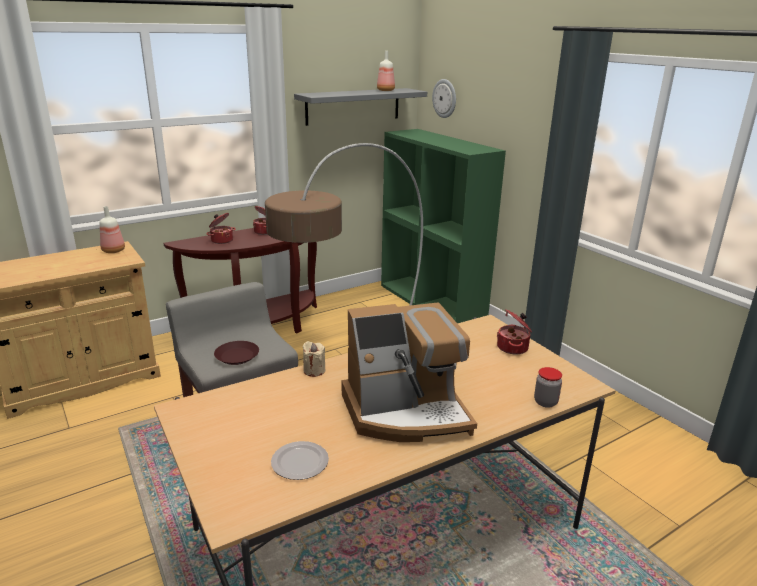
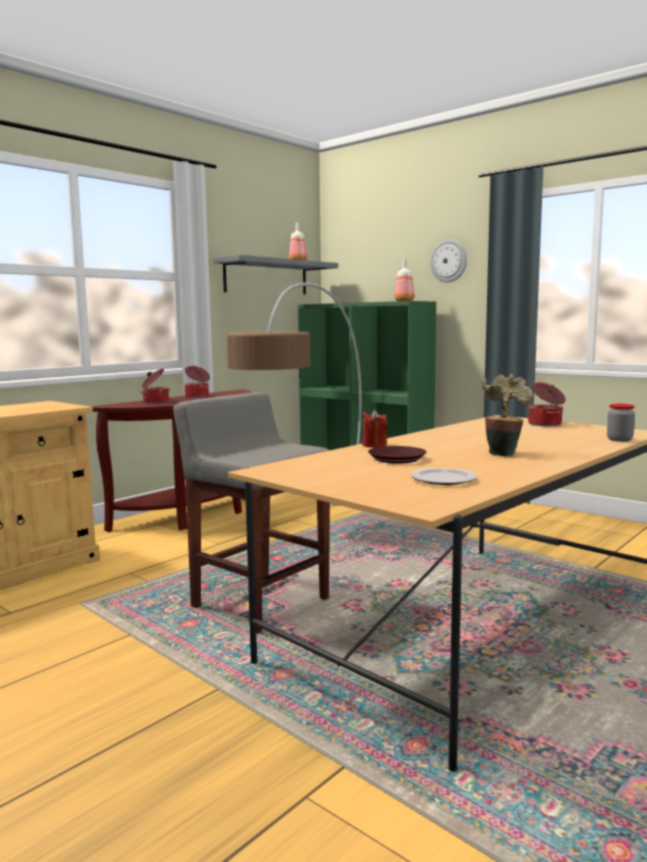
camera: 15 degrees left, 15 degrees down
(113, 250) = (42, 404): bottle -> bottle (404, 301)
(237, 356) = (271, 453): brown plate -> brown plate (397, 459)
(314, 370) = (374, 445): beige candle -> red candle
(406, 412) = (503, 453): coffee machine -> potted plant
(445, 98) = (356, 269): wall clock -> wall clock (449, 261)

